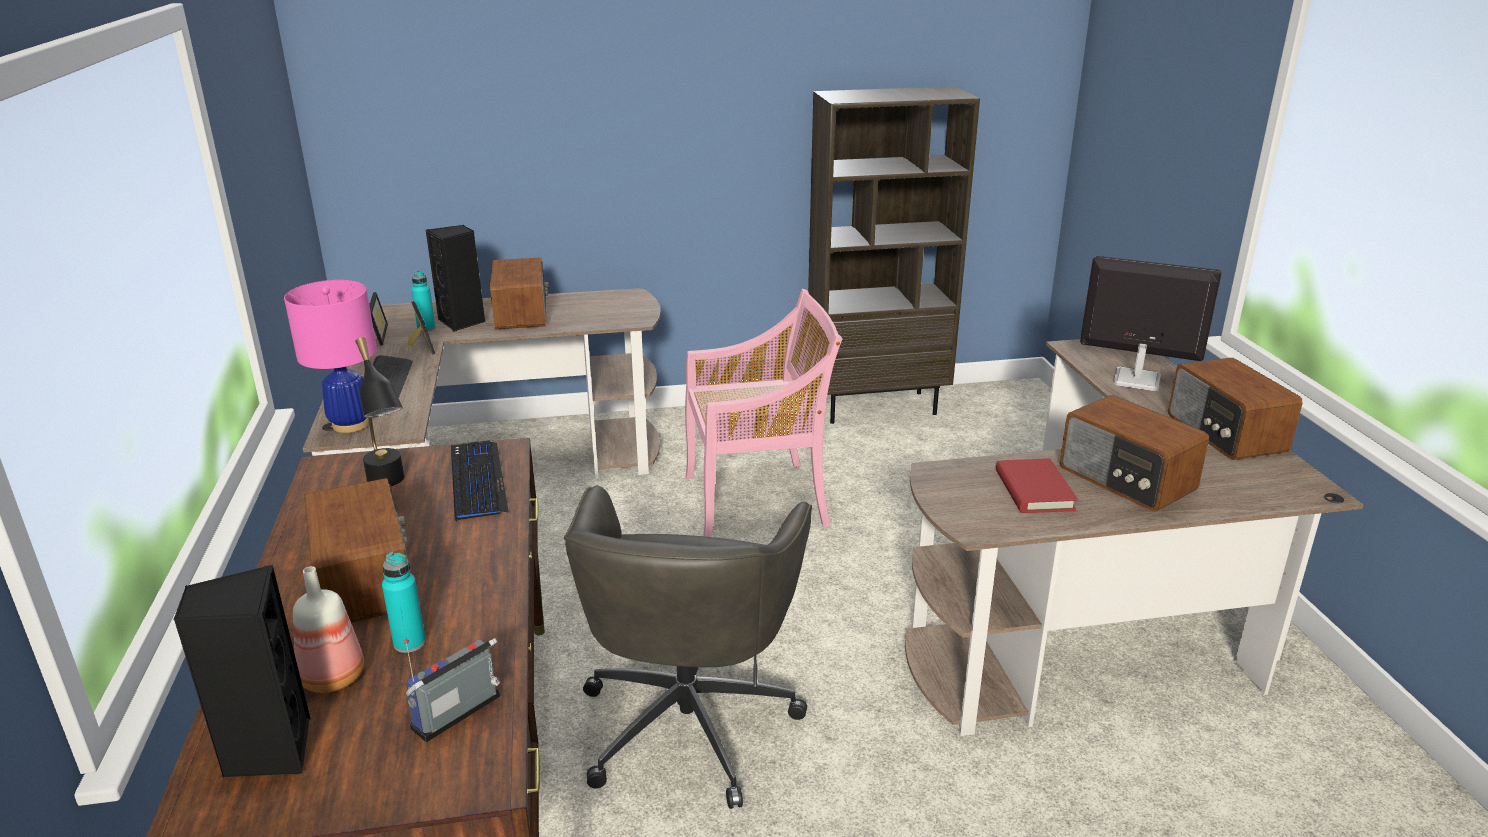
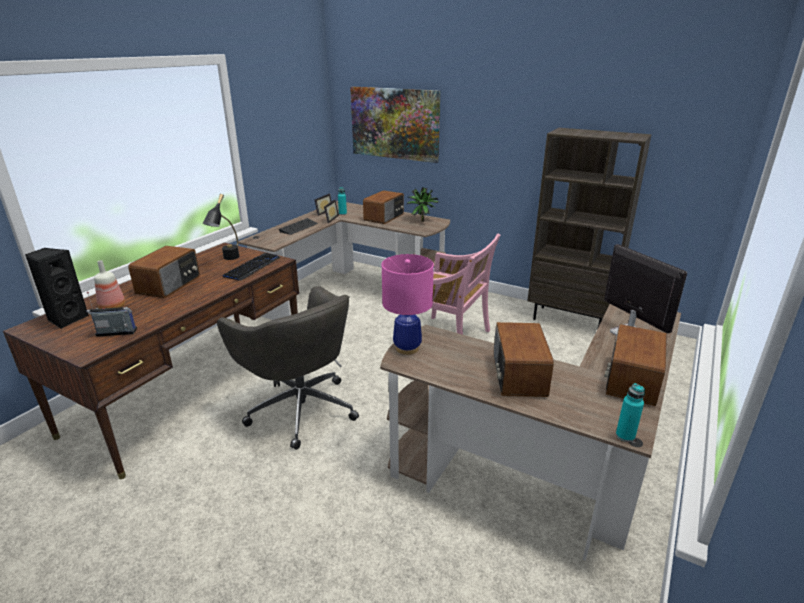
camera: 40 degrees right, 0 degrees up
(350, 424) = (261, 238): pink table lamp -> pink table lamp (407, 348)
(409, 643) = (145, 307): turquoise bottle -> turquoise bottle (625, 436)
(462, 322) = (358, 215): black speaker -> none
(475, 119) = (394, 123): none -> picture
(600, 302) = (422, 220): none -> potted plant
(689, 720) = (300, 408): grey office chair -> grey office chair turned 90 degrees counterclockwise
(1034, 490) = (458, 359): red book -> none

